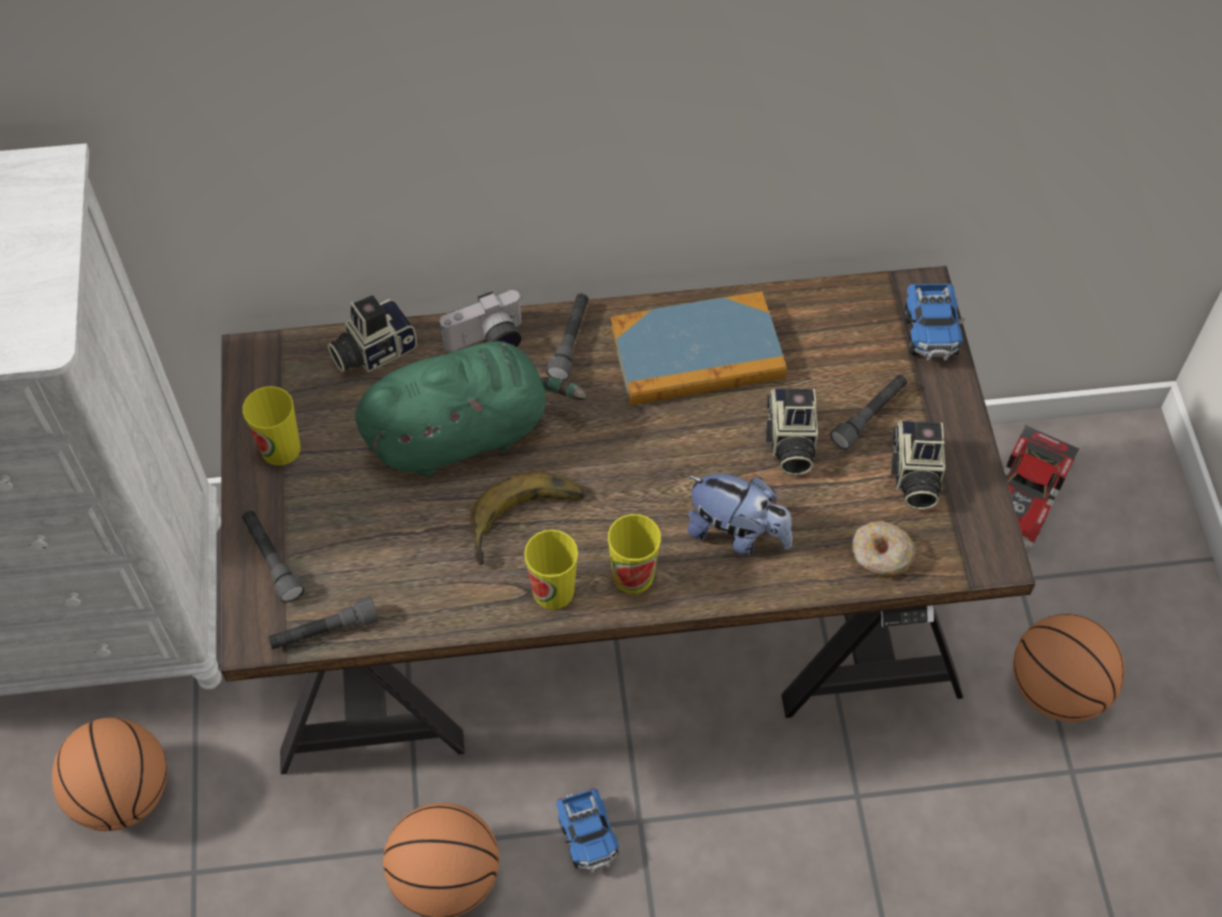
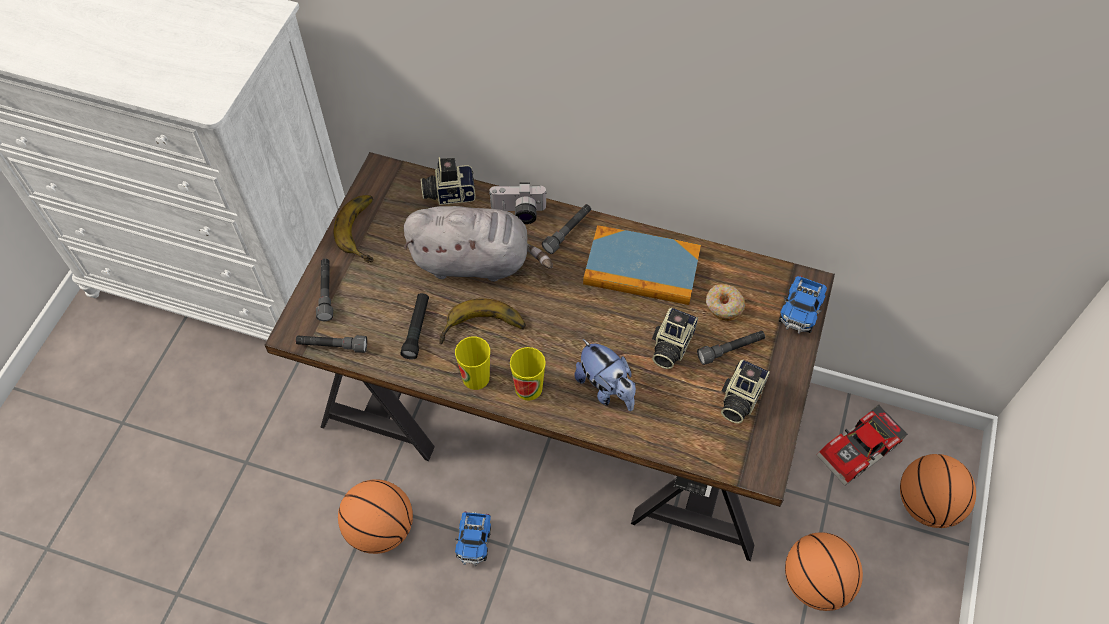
camera: 25 degrees right, 0 degrees up
(123, 794) = (231, 401): basketball -> basketball (926, 504)
(280, 449) = (366, 230): cup -> banana
(433, 559) = (417, 329): none -> black flashlight
(465, 432) = (476, 262): green plush toy -> grey plush toy
(880, 555) = (690, 440): donut -> donut (723, 306)

